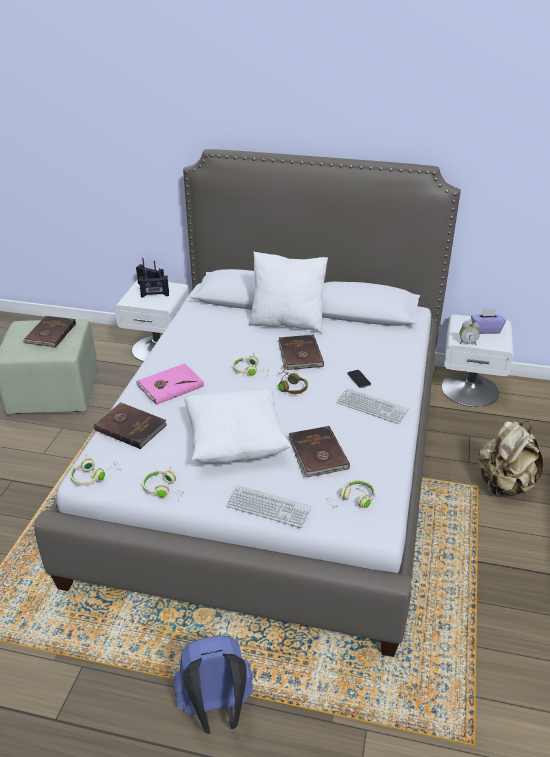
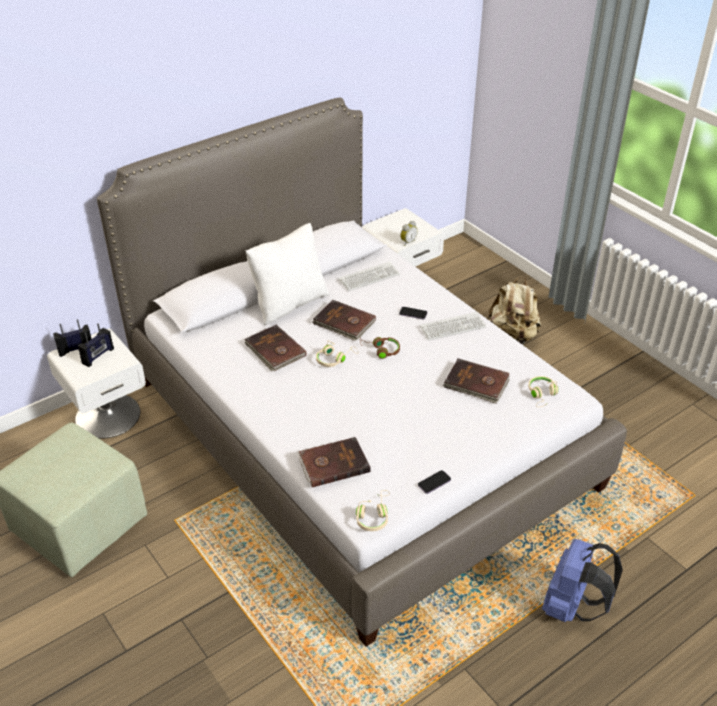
camera: 50 degrees left, 5 degrees up
(50, 333) = (66, 458): brown book -> brown book (275, 350)
(164, 490) = (434, 483): beige headphones -> phone
(170, 386) = (298, 414): pink book -> none
(235, 444) = (419, 417): white pillow -> none
(268, 507) = (509, 438): keyboard -> keyboard (369, 277)
(485, 330) = (403, 224): purple tissue box -> none

